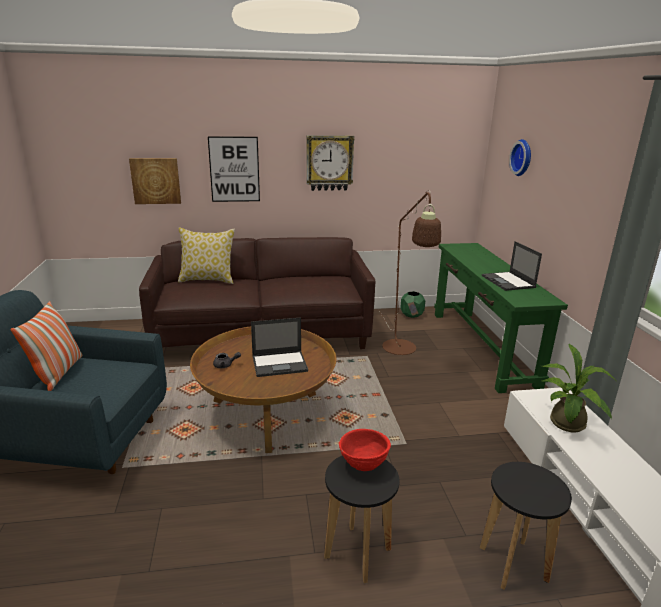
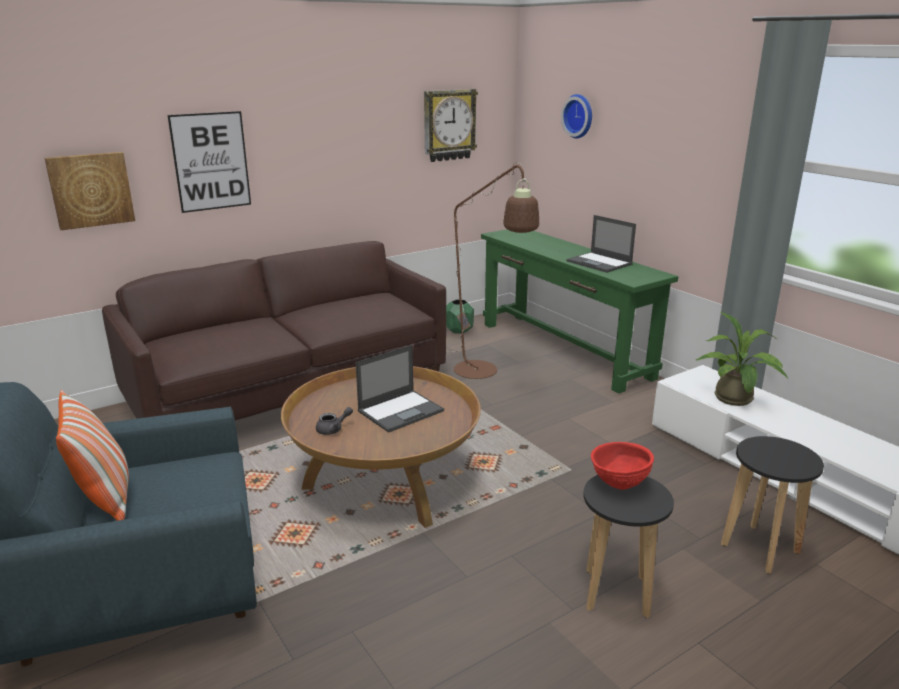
camera: 25 degrees left, 0 degrees up
(208, 280) = (206, 328): pillow -> none
(329, 163) = (338, 141): wall clock -> wall clock (449, 125)

